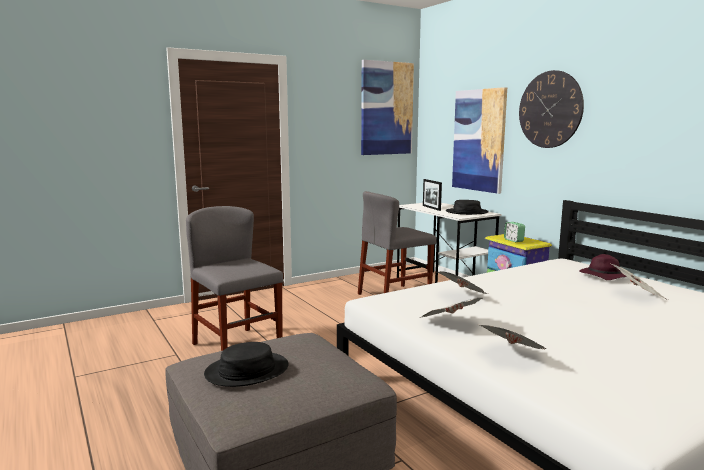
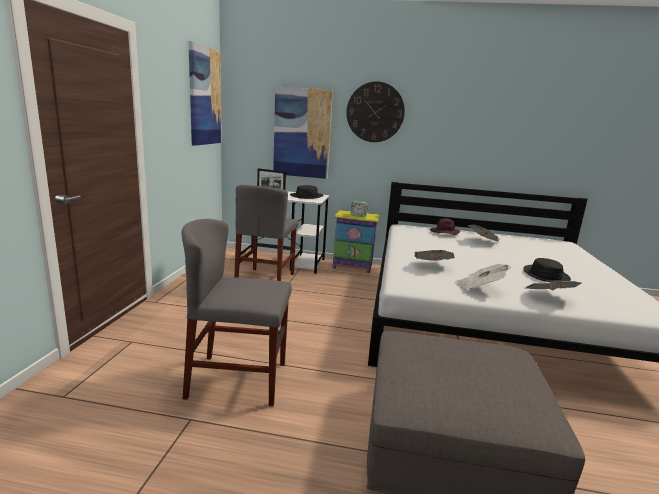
camera: 50 degrees left, 5 degrees up
(247, 370) = (464, 384): black hat -> black hat (545, 275)

